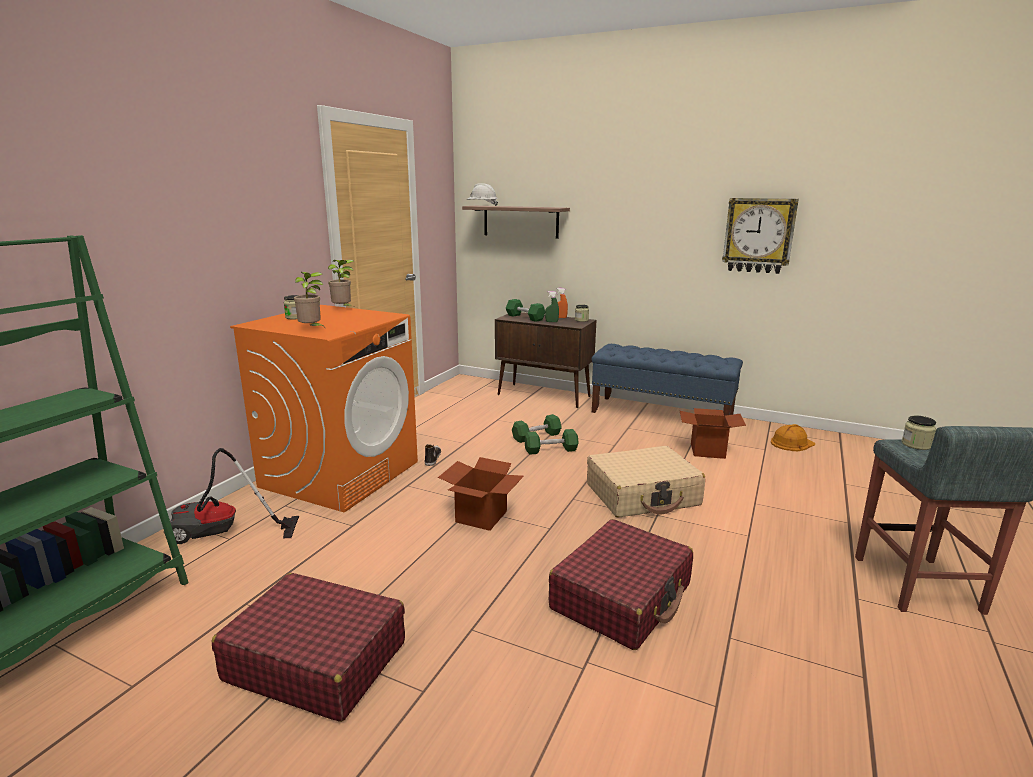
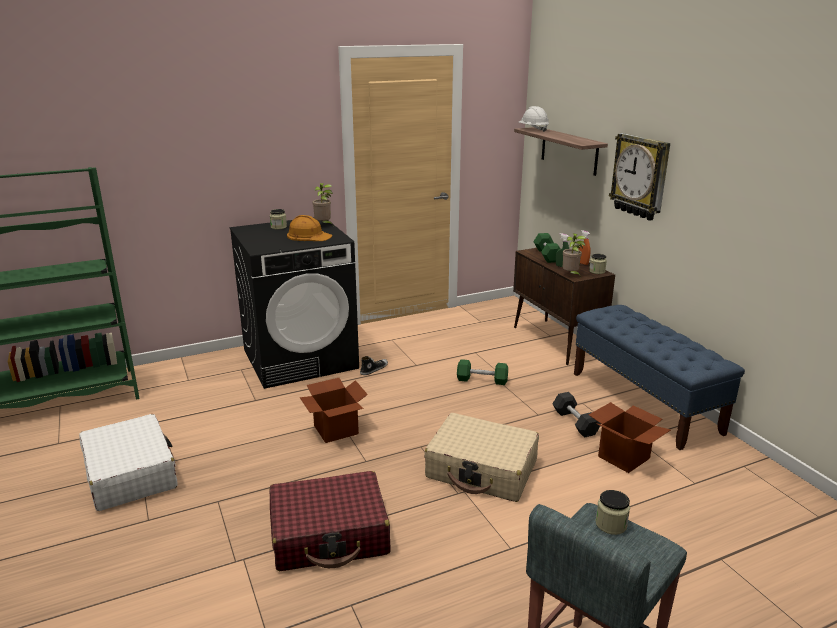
camera: 40 degrees right, 5 degrees up
(221, 534) = (188, 375): vacuum cleaner -> none
(312, 329) = (261, 242): potted plant -> potted plant (571, 275)
(316, 660) = (131, 473): red suitcase -> white suitcase
(341, 474) = (300, 358): orange washing machine -> black washing machine
(551, 450) = (473, 397): green dumbbell -> none
(645, 441) = (575, 422): none -> black dumbbell
(758, 235) = (780, 216): wall clock -> wall clock (640, 176)
(791, 443) = (745, 490): orange hard hat -> orange hard hat (308, 236)

